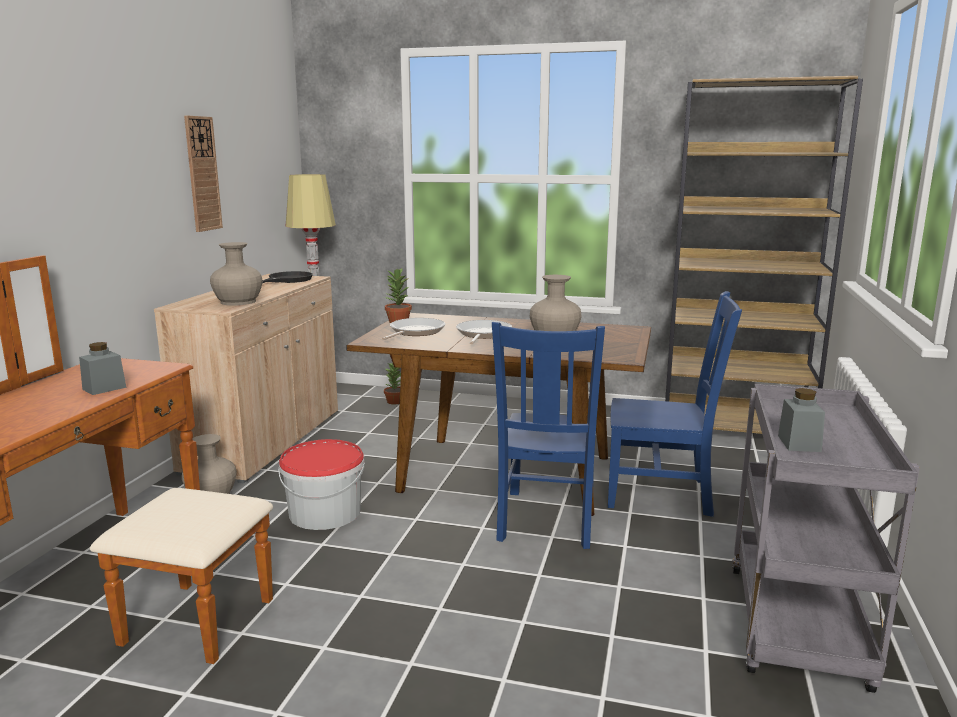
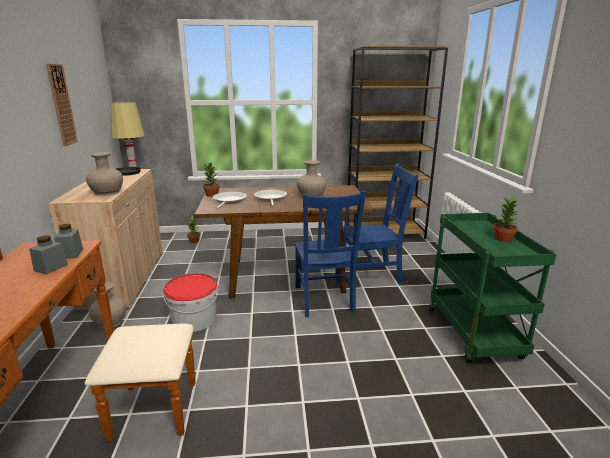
camera: 20 degrees left, 5 degrees up
(798, 630) = (474, 335): grey cart -> green cart
(799, 443) = (485, 245): grey jar -> grey jar (71, 254)
(851, 439) = (503, 239): none -> potted plant

